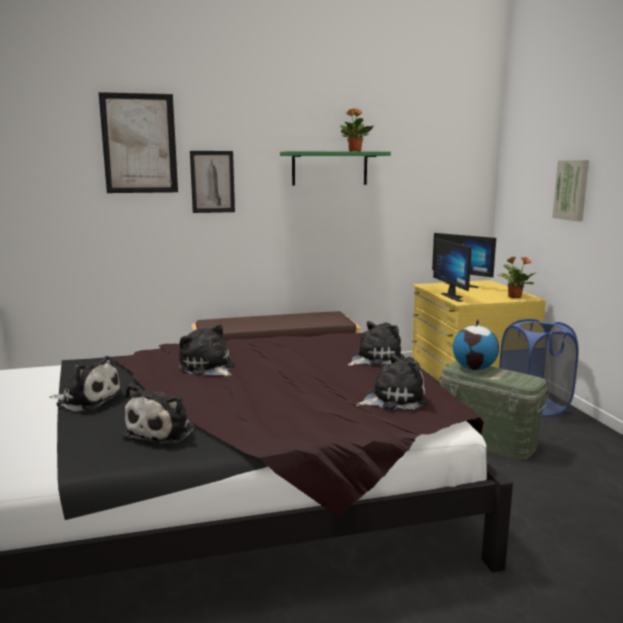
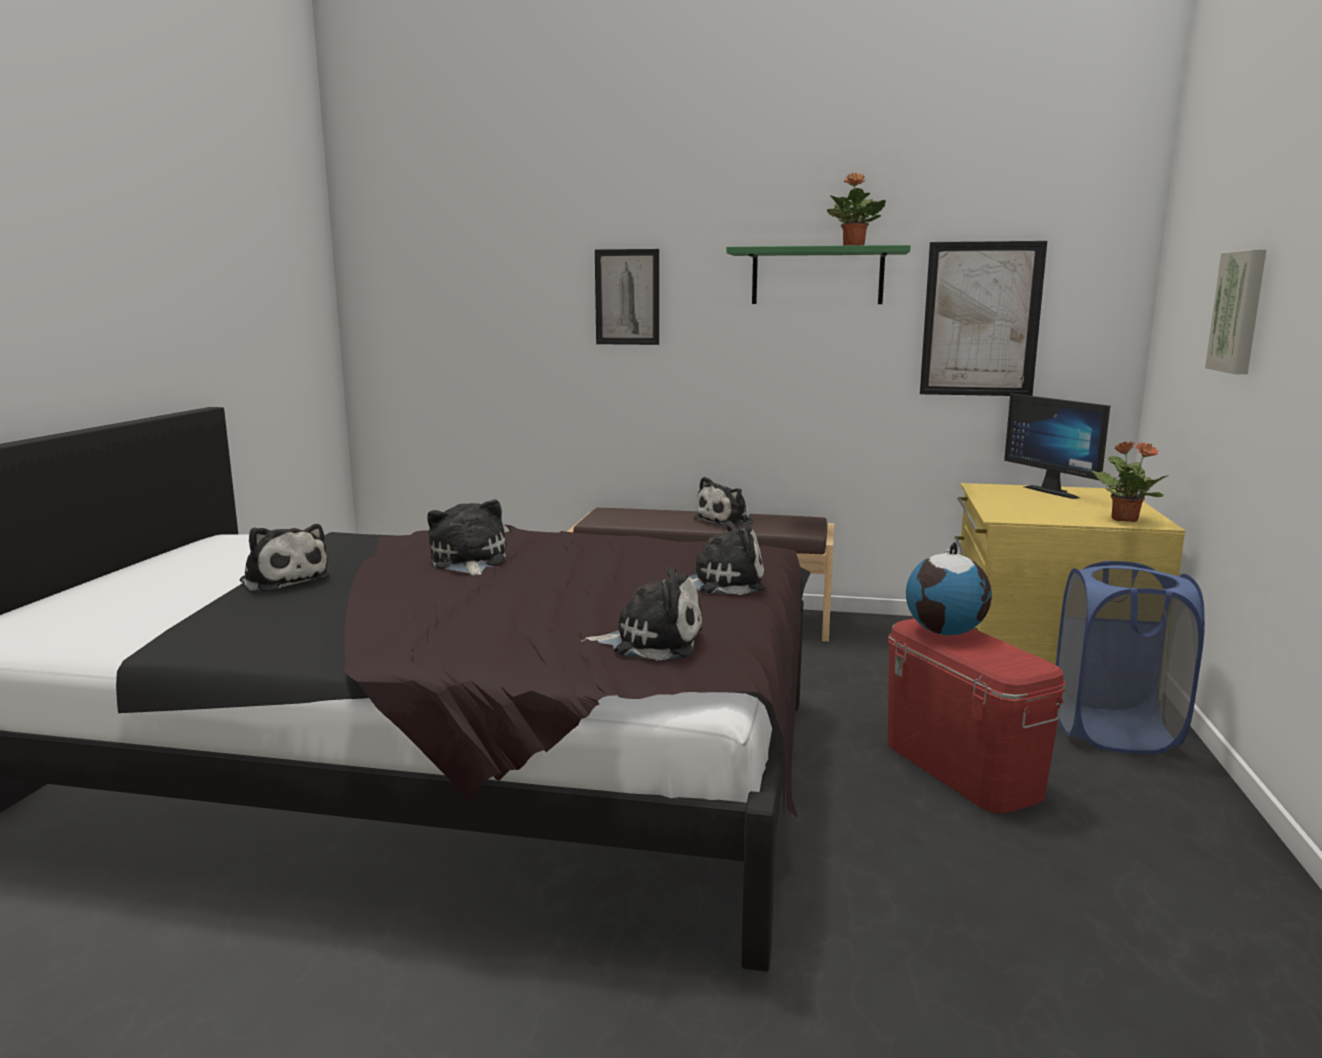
camera: 25 degrees right, 0 degrees up
(139, 143) = (526, 240): picture -> picture (981, 319)
(163, 431) = (305, 629): plush toy -> plush toy (726, 520)
(455, 297) = (1004, 509): monitor -> none
(488, 440) = (962, 768): green storage box -> red storage box

